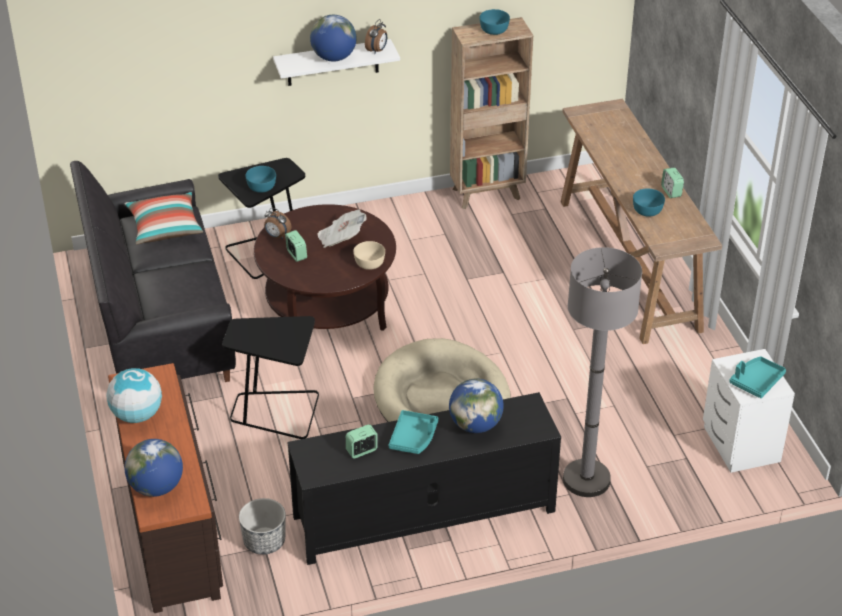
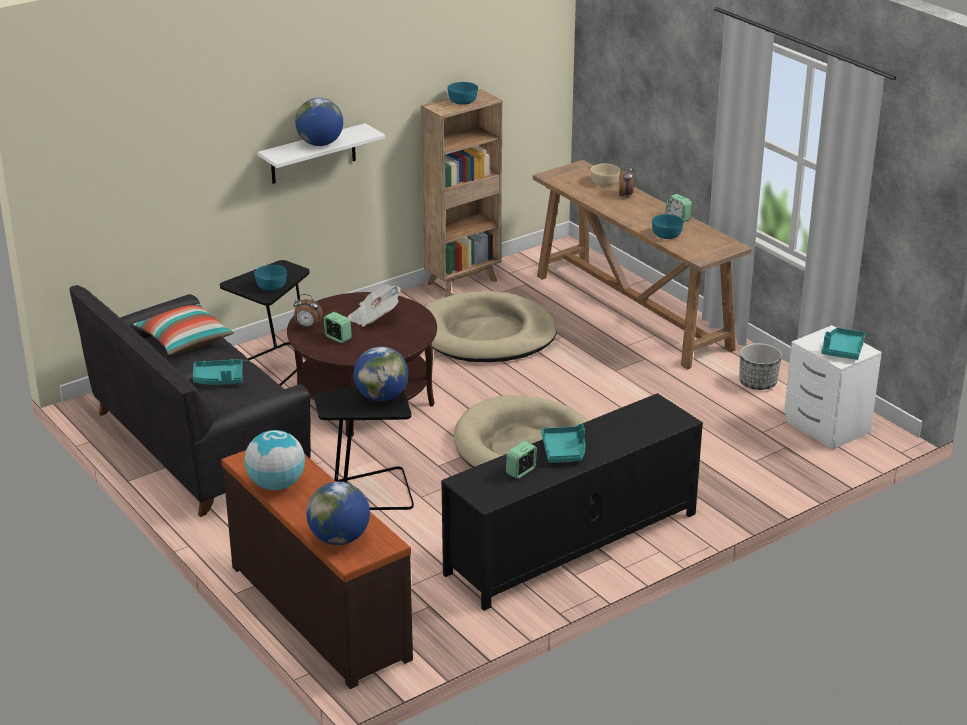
camera: 20 degrees left, 10 degrees down
(170, 278) = (219, 379): none -> turquoise tray
(264, 541) = (426, 601): planter -> planter (757, 383)
(369, 263) = (415, 331): beige bowl -> beige bowl (604, 183)
(377, 50) = (359, 133): alarm clock -> alarm clock (626, 195)
(475, 425) = (616, 429): globe -> globe (381, 397)
(476, 259) = (486, 334): none -> beige dog bed
(586, 479) = (707, 483): grey floor lamp -> none

